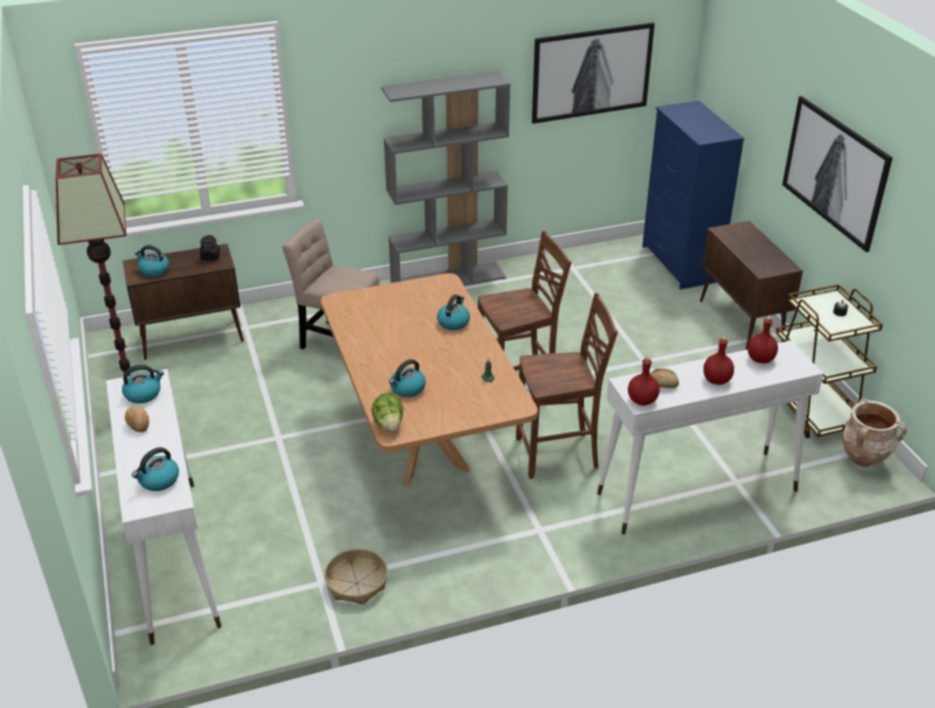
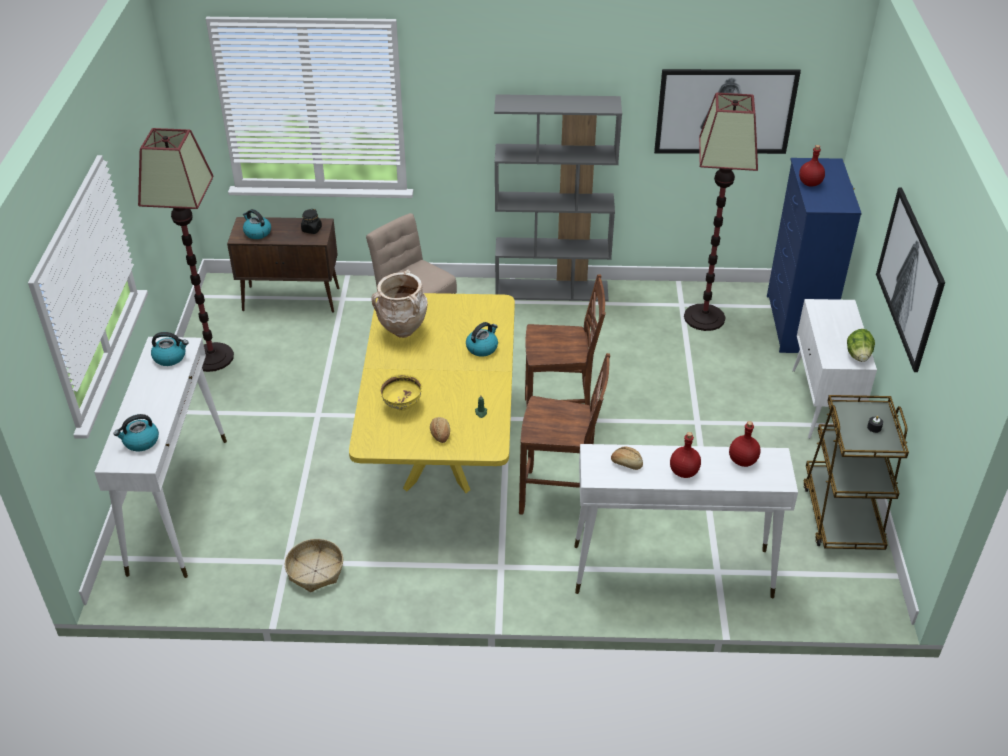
camera: 20 degrees right, 5 degrees up
(138, 424) = (151, 385): bread -> bread (440, 434)
(388, 424) = (367, 436): lettuce -> lettuce (858, 355)
(407, 389) = (402, 405): kettle -> yellow bowl
(424, 445) = (441, 455): brown dining table -> yellow dining table
(598, 274) = (704, 317): none -> floor lamp
(642, 400) = (598, 475): red bottle -> red bottle (810, 183)
(741, 323) = (822, 404): brown cabinet -> white cabinet
(863, 461) = (862, 586): beige vase -> beige vase (403, 333)

